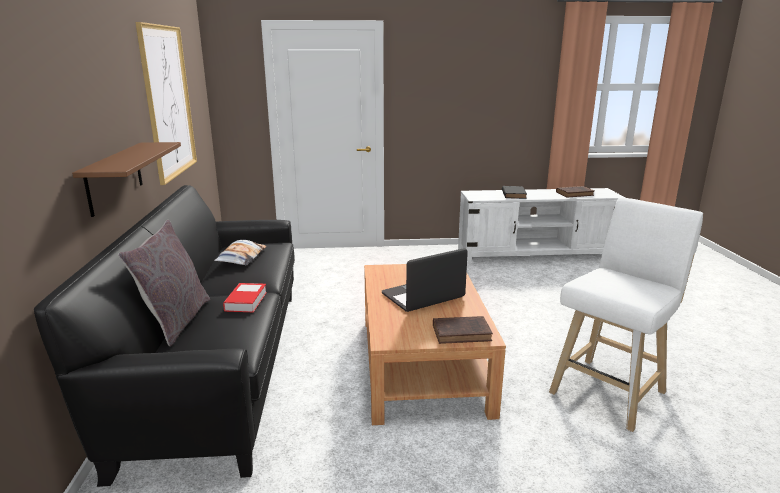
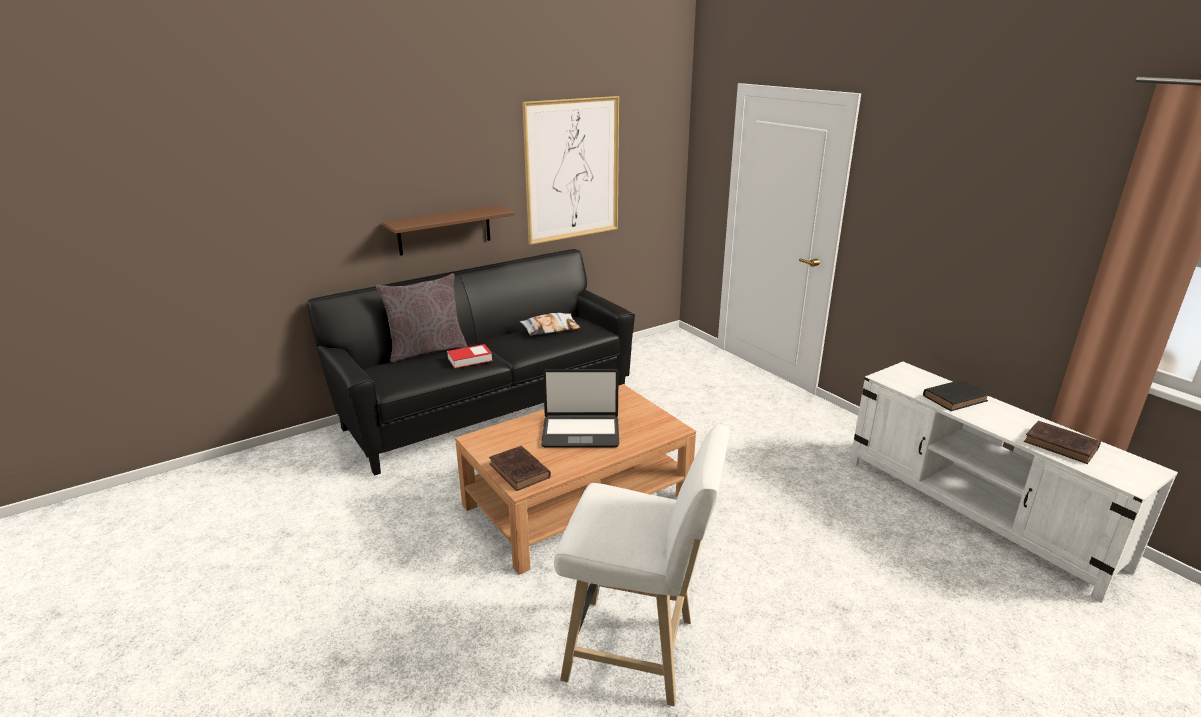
camera: 60 degrees right, 5 degrees up
(423, 296) = (580, 432): laptop -> laptop turned 150 degrees clockwise

